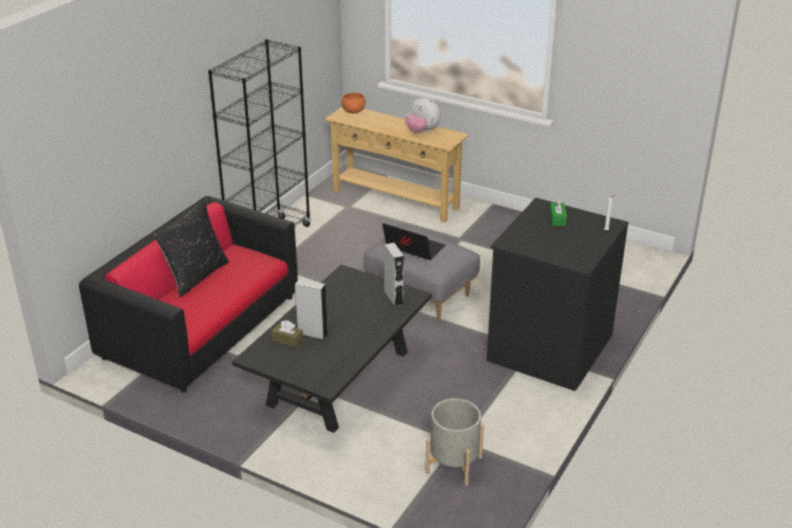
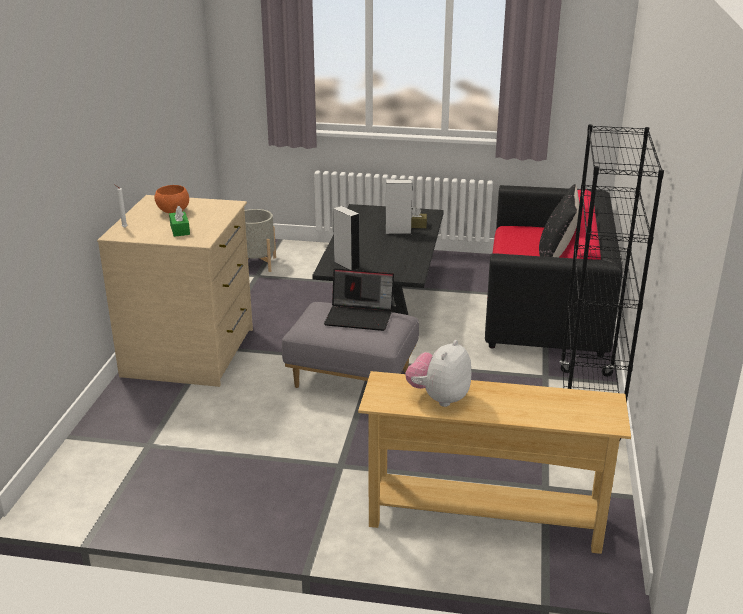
camera: 160 degrees right, 5 degrees down
(353, 111) = (596, 419): orange bowl -> orange bowl (174, 211)
(422, 131) = (439, 398): plush toy -> plush toy turned 75 degrees counterclockwise
(548, 347) = (191, 352): black dresser -> beige dresser

